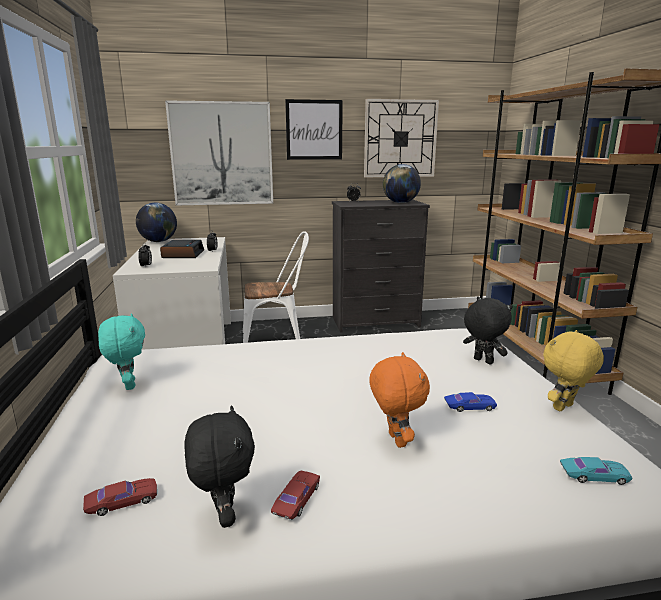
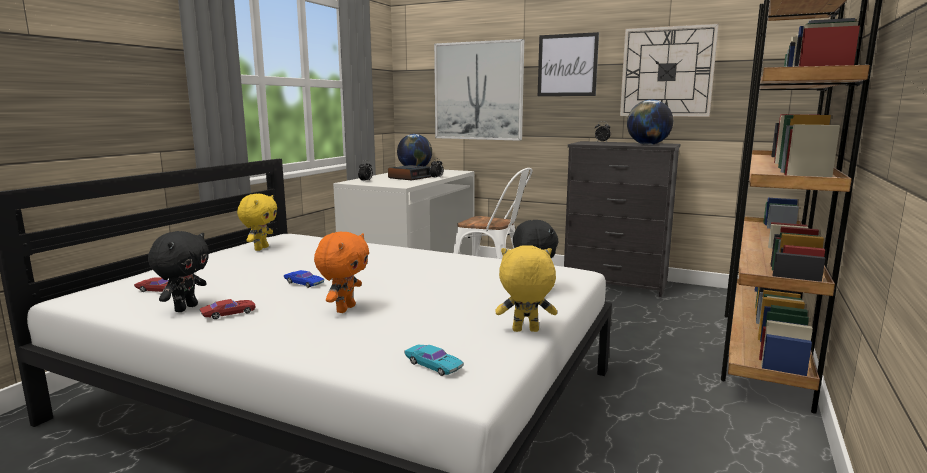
camera: 35 degrees right, 5 degrees down
(128, 385) = (260, 248): turquoise plush toy -> yellow plush toy
(469, 406) = (444, 309): blue toy car -> blue toy car (304, 283)

